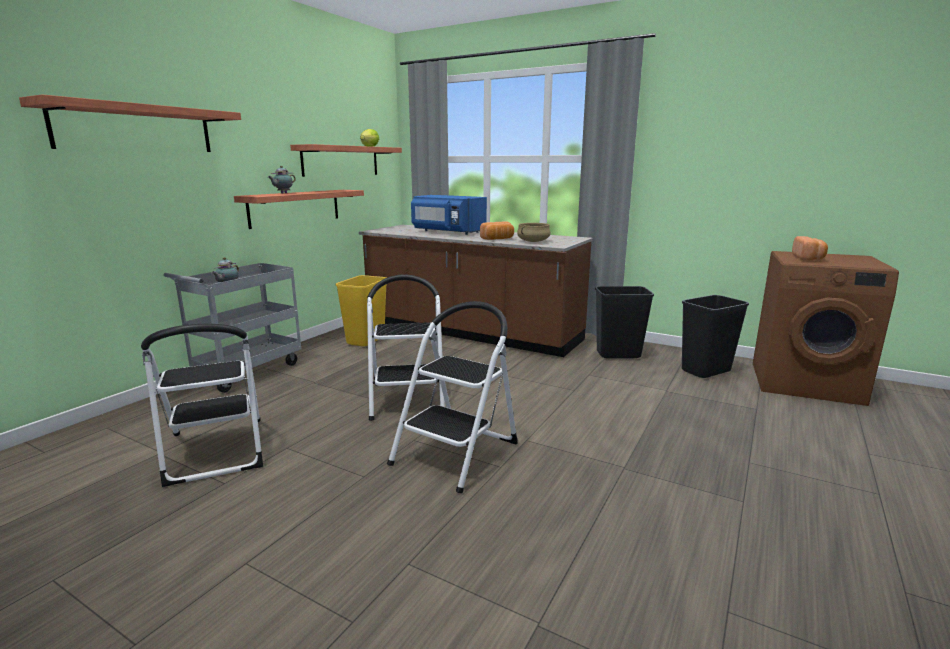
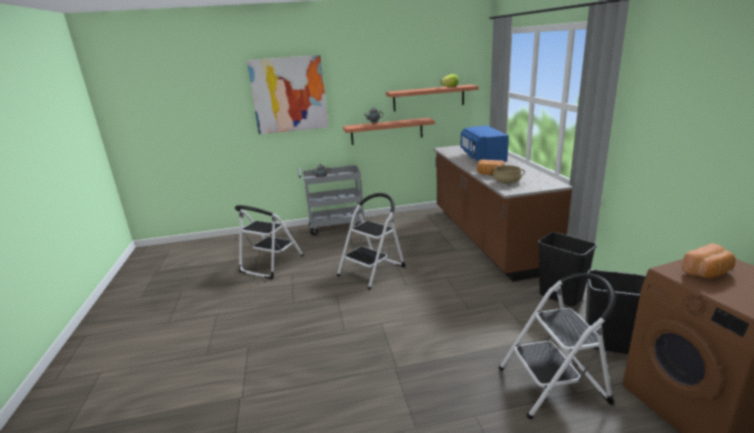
camera: 50 degrees right, 5 degrees up
(136, 129) = (289, 95): shelf -> picture
(365, 340) = (416, 224): yellow trash can -> none
(458, 452) = (341, 312): step ladder -> step ladder (556, 385)

